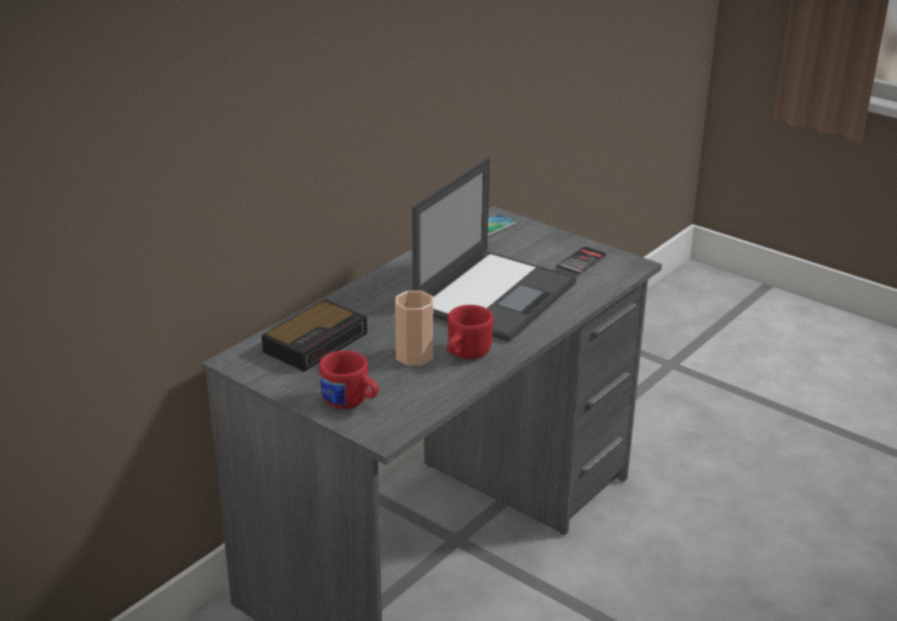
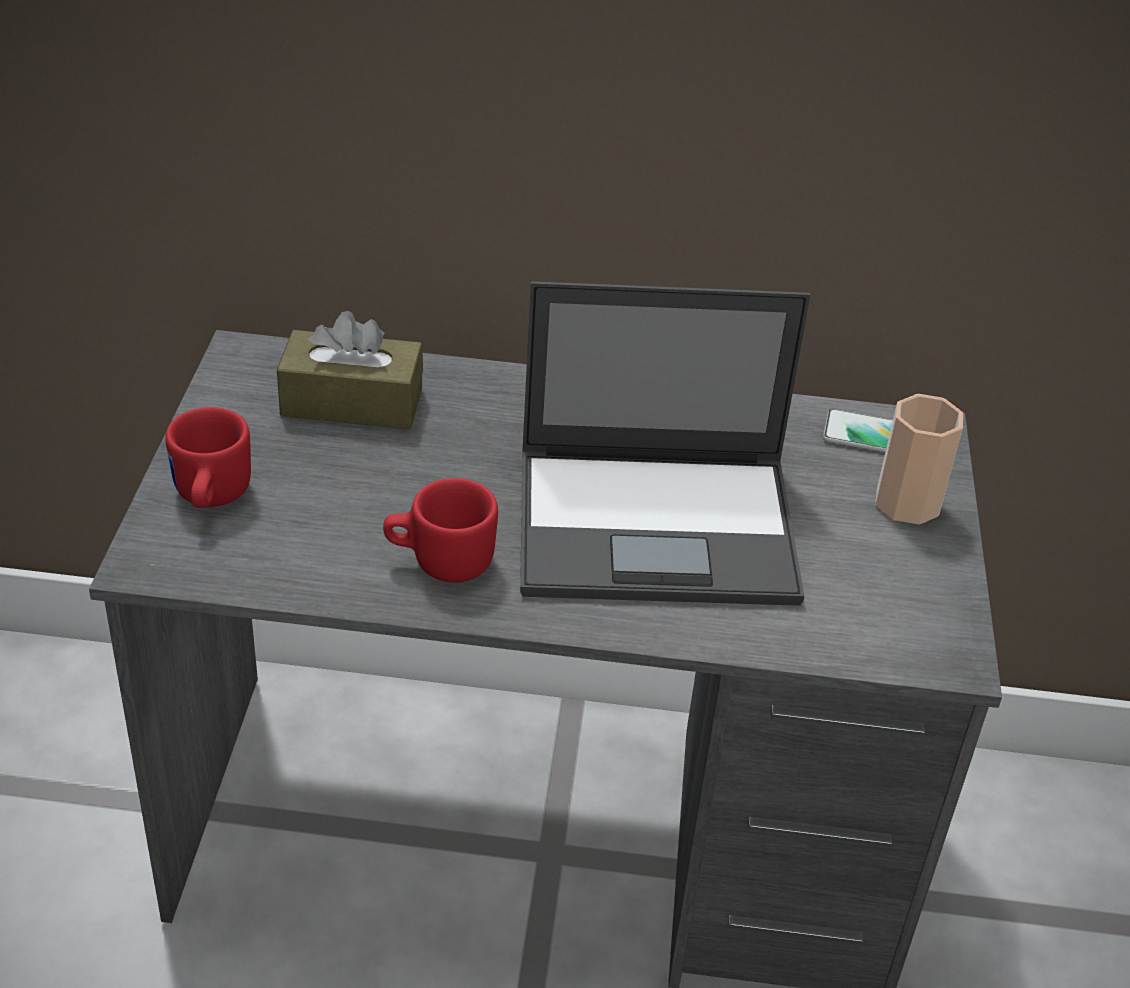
camera: 55 degrees right, 10 degrees up
(317, 341) = (352, 402): alarm clock -> brown tissue box
(414, 356) = (390, 510): cup -> cup (907, 503)
(581, 262) = (883, 586): phone -> none

